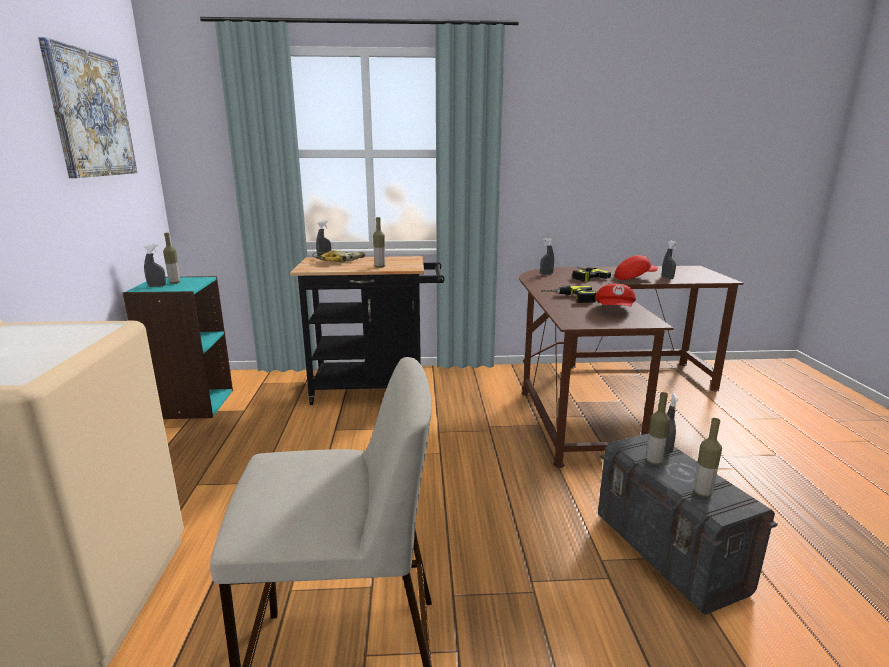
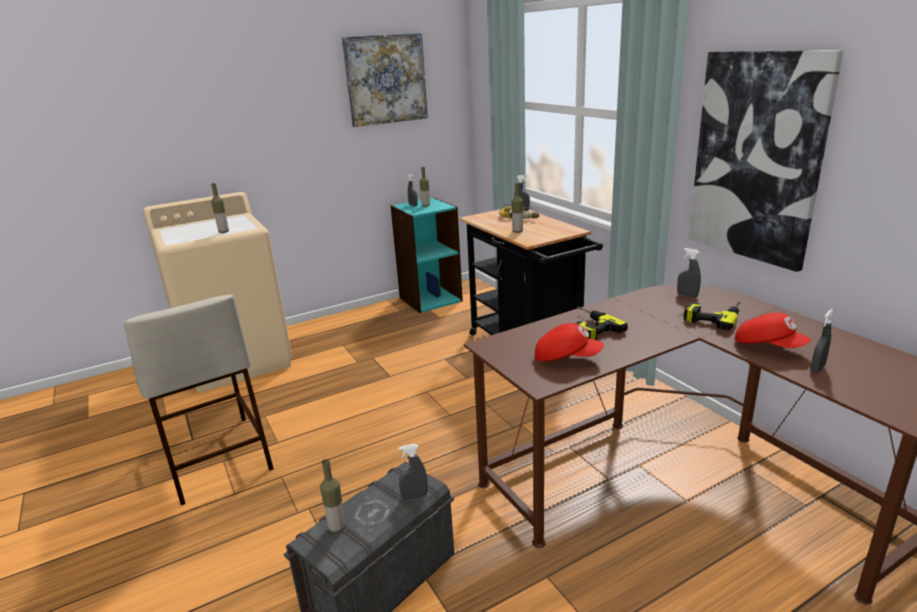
camera: 65 degrees right, 5 degrees up
(554, 173) = (757, 158): none -> picture
(615, 310) = (566, 358): red cap -> red cap turned 150 degrees counterclockwise
(654, 461) = (381, 492): bottle -> bottle (223, 232)

